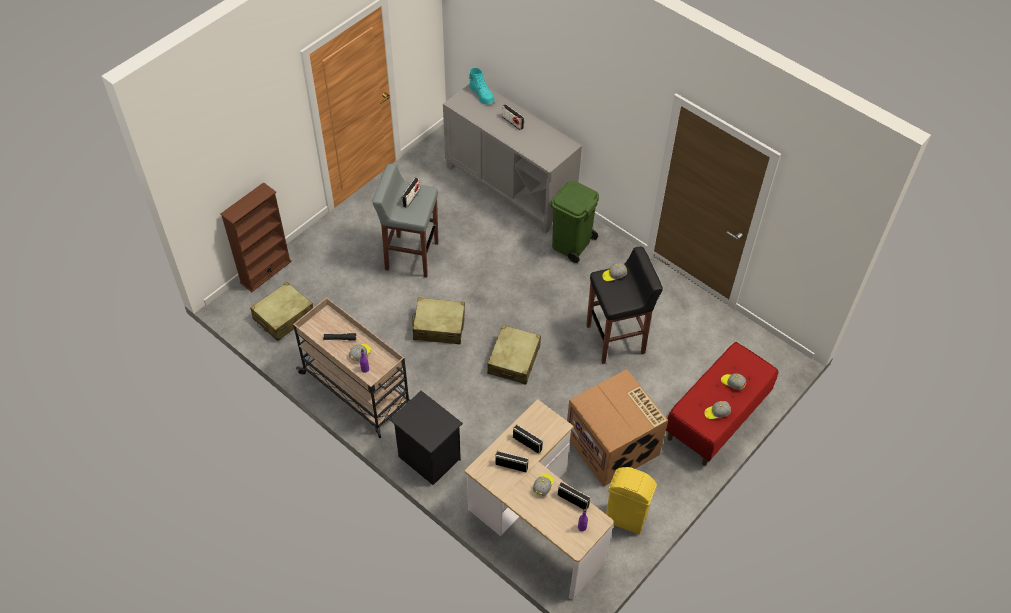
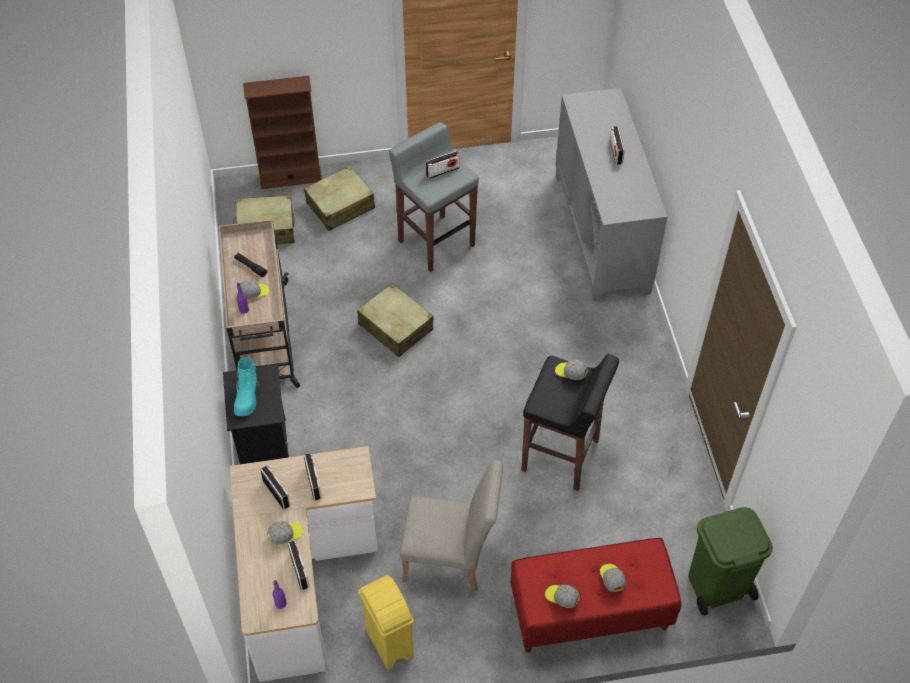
camera: 40 degrees right, 0 degrees up
(482, 95) = (611, 107): turquoise boot -> turquoise boot (247, 397)
(514, 360) = (436, 407): beige suitcase -> beige suitcase (340, 206)
(571, 244) = (609, 329): green trash can -> green trash can (717, 585)
(613, 445) = (451, 561): cardboard box -> beige chair

